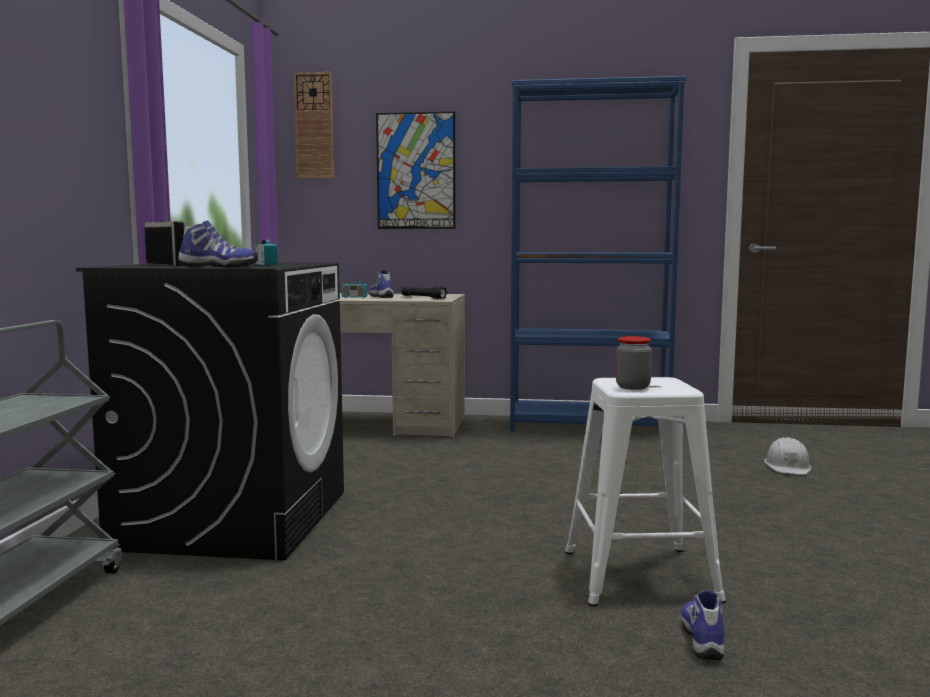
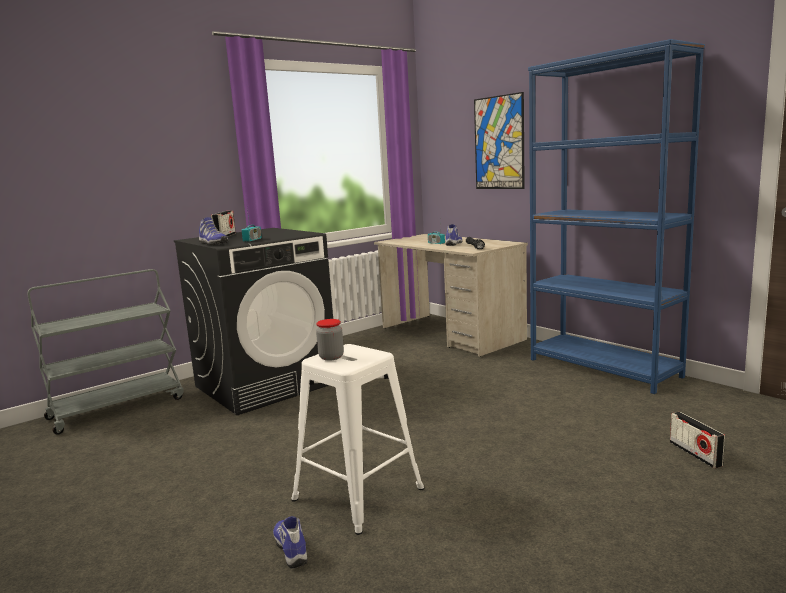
camera: 45 degrees right, 5 degrees up
(314, 126) = (441, 113): wall clock -> none
(704, 639) = (292, 549): shoe -> shoe turned 75 degrees counterclockwise
(788, 466) = (695, 454): white hard hat -> radio

